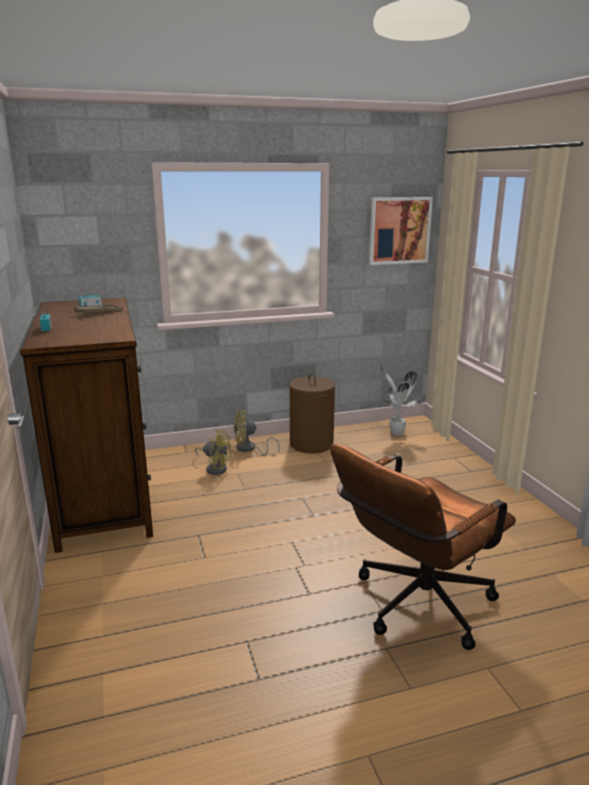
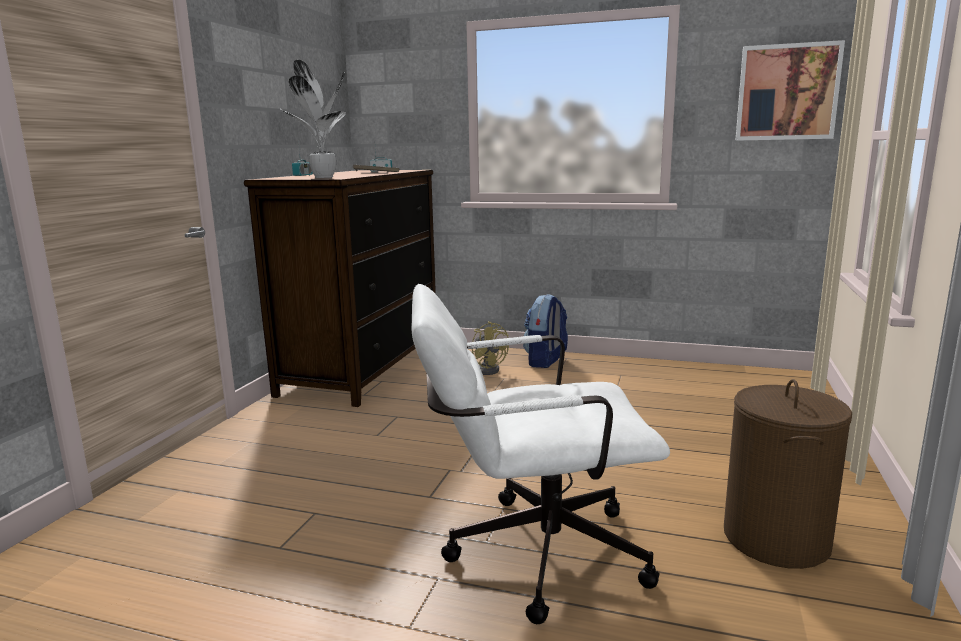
camera: 35 degrees right, 5 degrees down
(249, 449) = (545, 361): yellow fan -> backpack
(311, 444) = (622, 370): brown laundry basket -> brown laundry basket (775, 538)
(395, 433) = (752, 381): potted plant -> potted plant (323, 177)
(415, 607) = (529, 553): brown office chair -> white office chair

